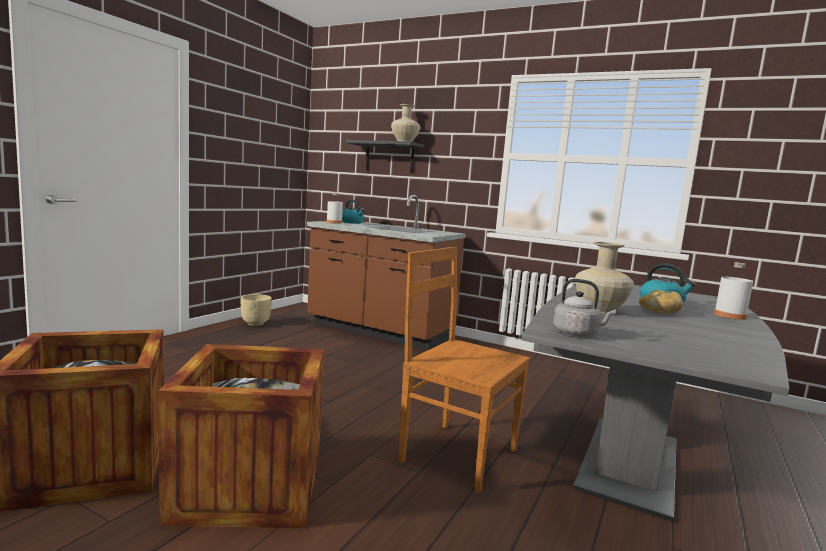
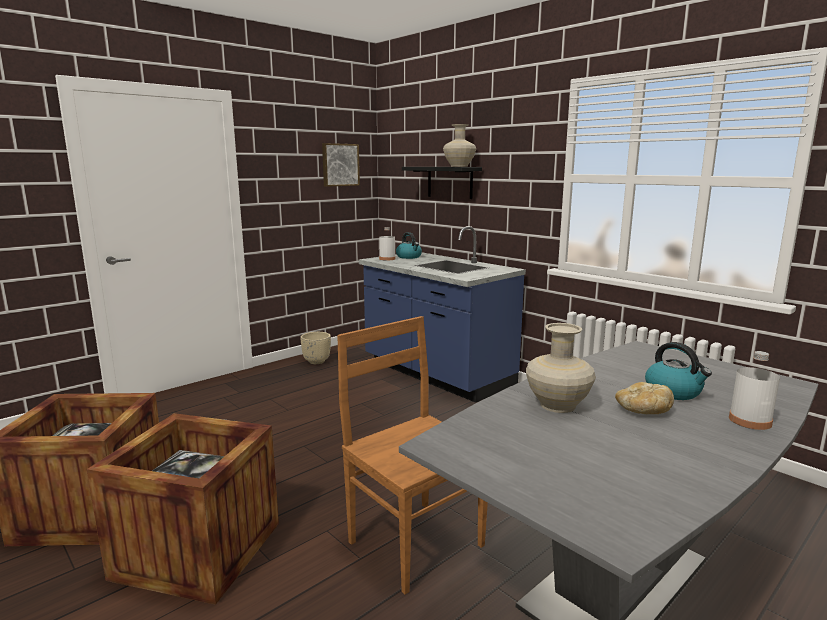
camera: 20 degrees right, 5 degrees up
(279, 133) = (340, 165): none -> picture
(379, 331) = (436, 374): brown counter -> blue counter
(577, 333) = (468, 449): grey kettle -> none

